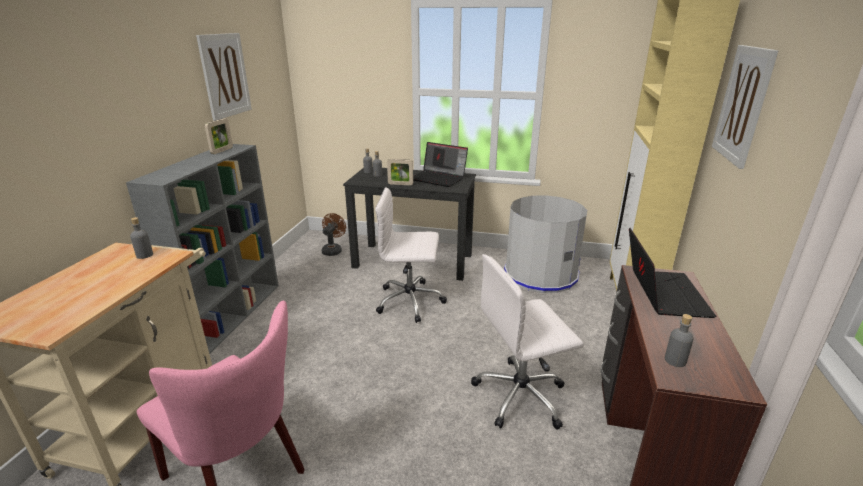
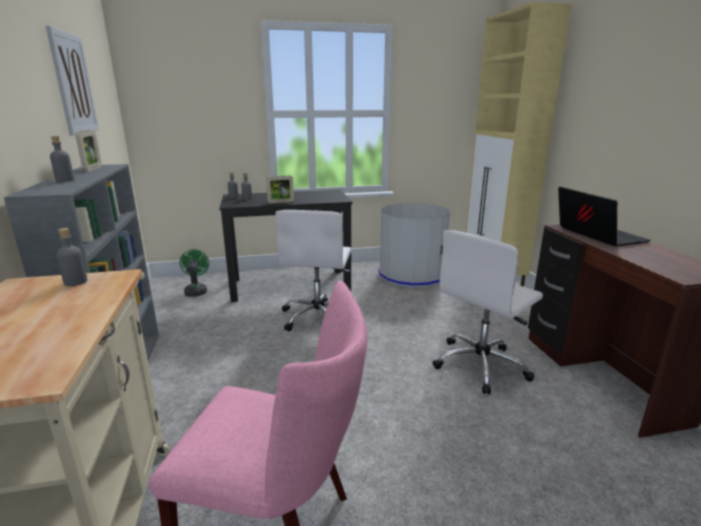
camera: 25 degrees left, 5 degrees down
(333, 250) = (196, 291): brown fan -> green fan
(411, 301) = (318, 317): white office chair -> white office chair turned 60 degrees counterclockwise
(438, 178) = (311, 195): laptop -> none
(675, 360) = (668, 268): grey bottle -> grey bottle (65, 180)
(742, 105) = (594, 90): picture -> none

